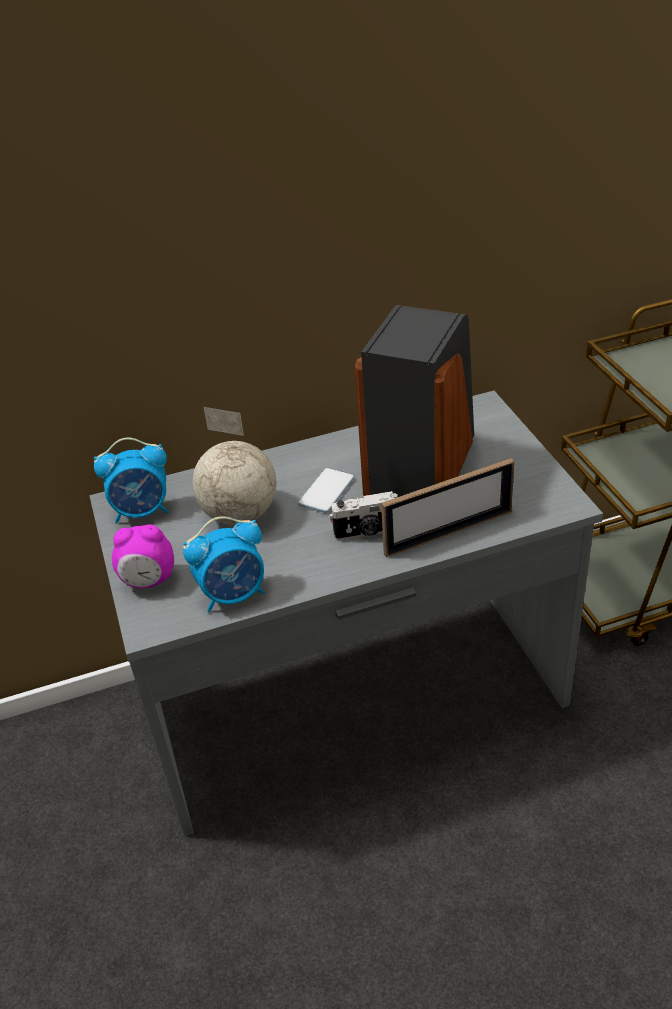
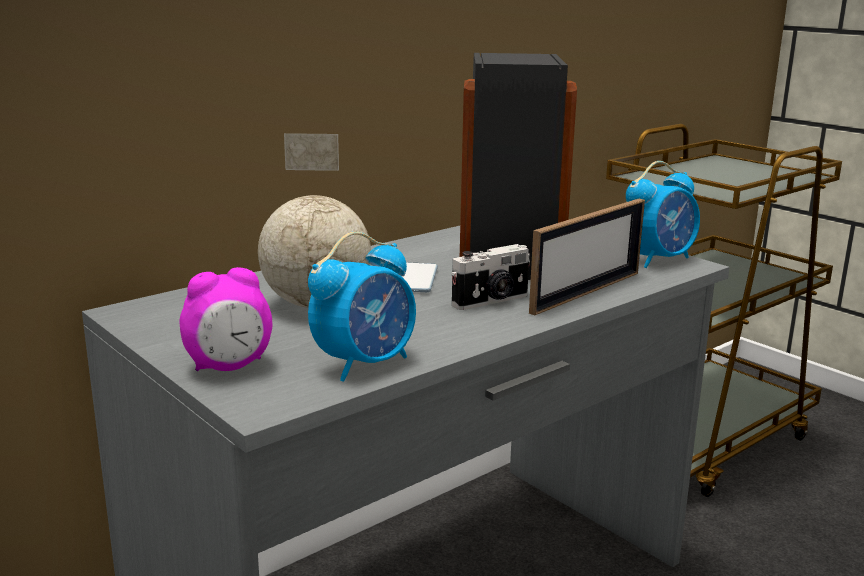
camera: 25 degrees left, 20 degrees down
(142, 511) = (174, 314): alarm clock -> alarm clock (658, 259)

